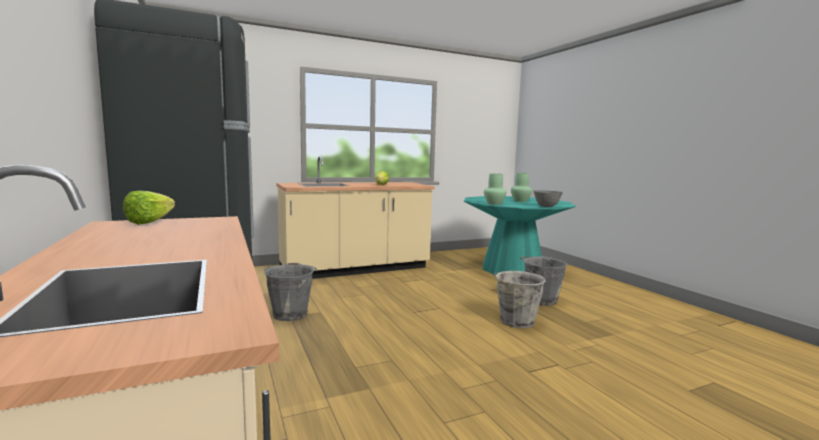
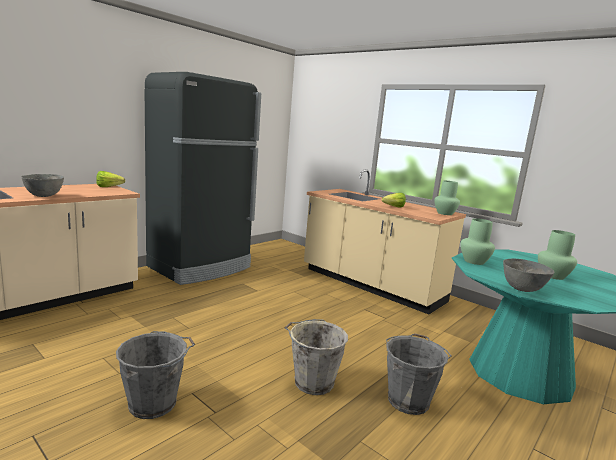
camera: 65 degrees right, 5 degrees up
(206, 246) = (44, 196): none -> grey bowl
(290, 314) = (246, 283): grey bucket -> grey bucket (155, 403)
(409, 183) = (445, 213): none -> green vase

